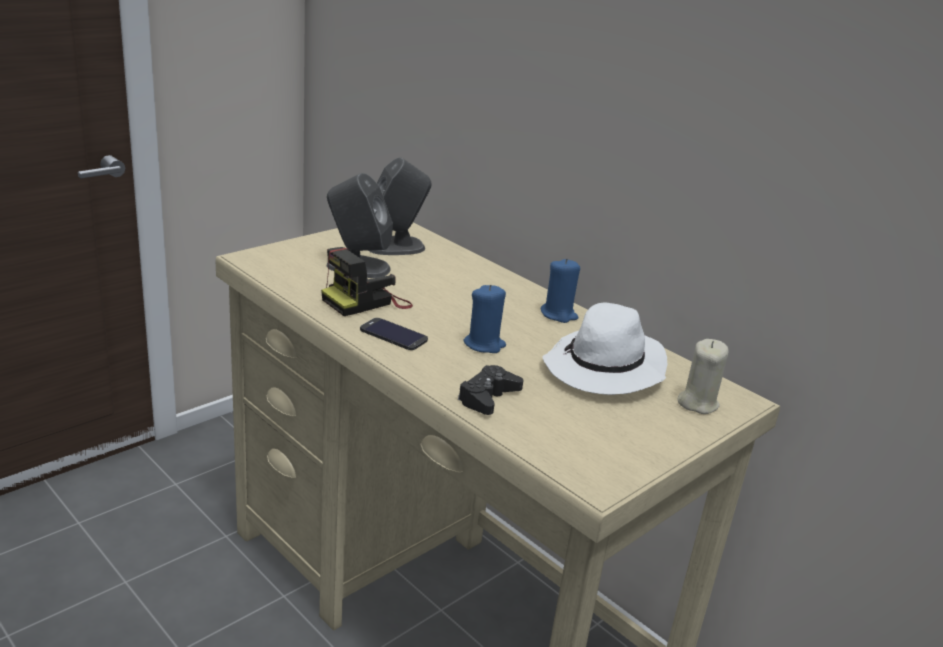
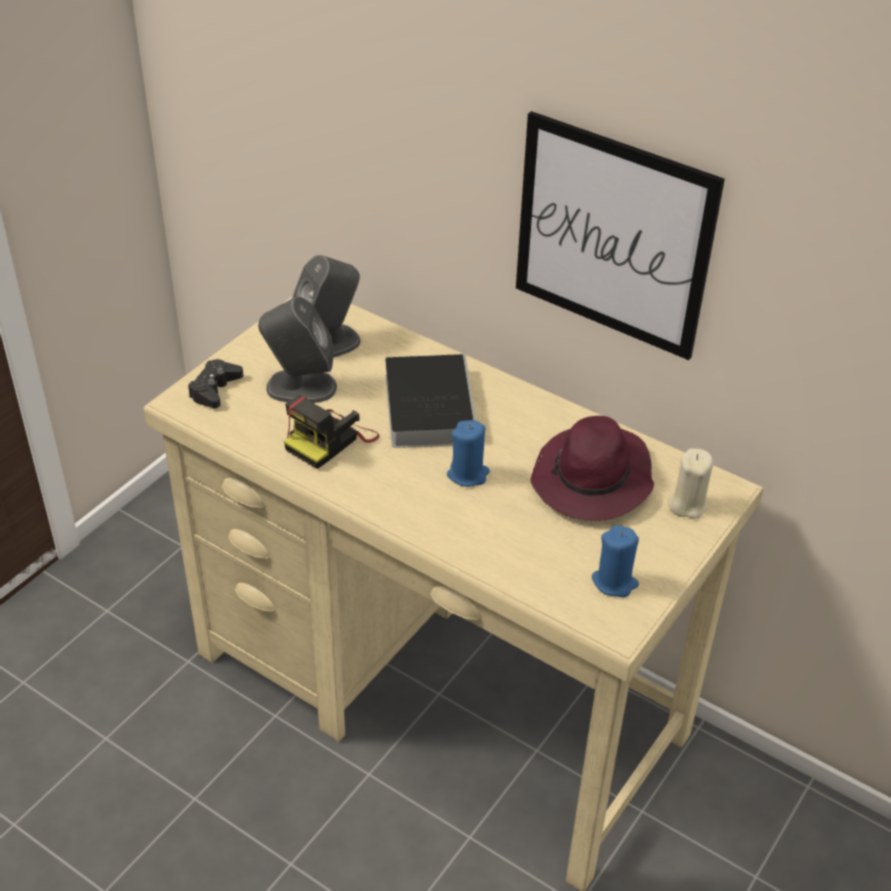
camera: 10 degrees left, 15 degrees up
(393, 334) = (375, 482): phone -> none
(466, 295) = (428, 405): none -> book
(488, 397) = (493, 546): black game controller -> black game controller (215, 389)
(558, 314) = (528, 411): blue candle -> blue candle (614, 582)
(605, 369) = (592, 480): white hat -> purple hat
(657, 137) = (613, 236): none -> picture

